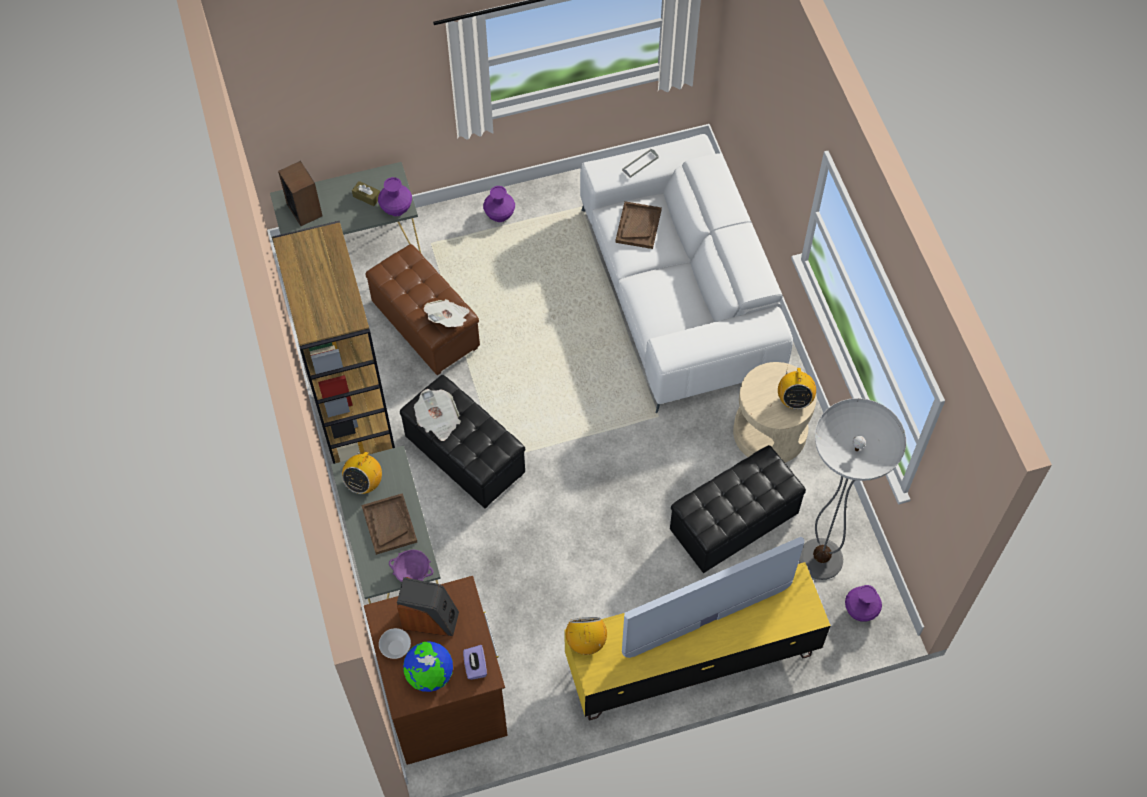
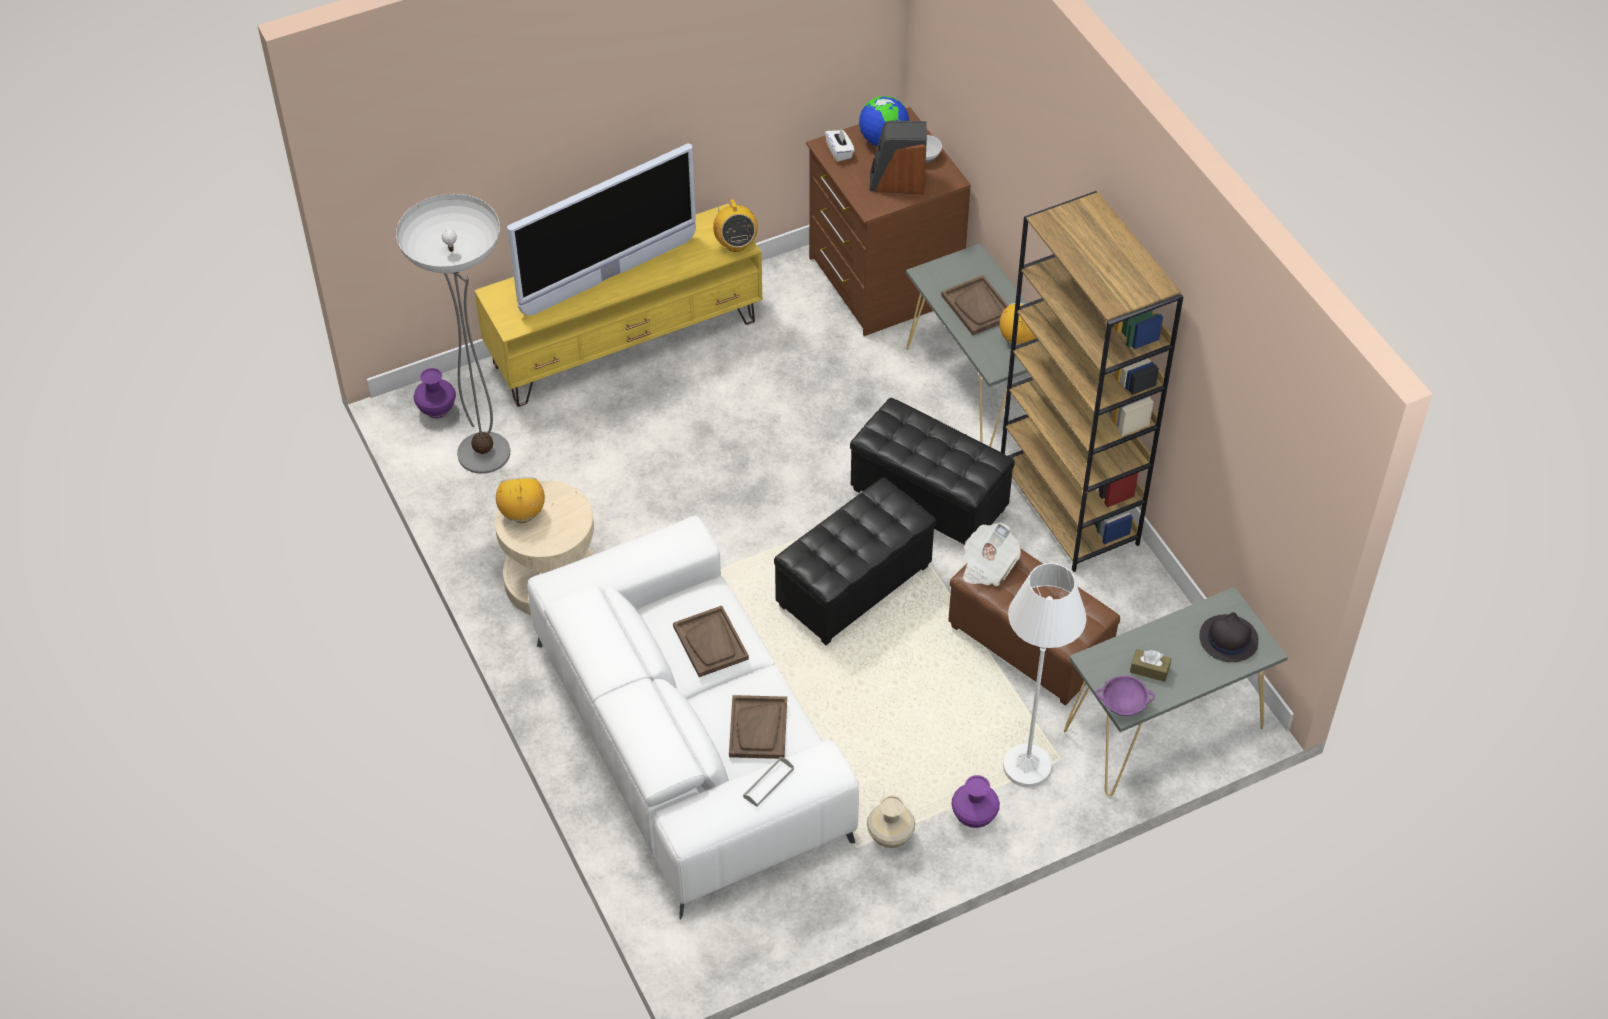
camera: 170 degrees right, 10 degrees down
(304, 210) = (1228, 639): speaker -> black hat
(397, 209) = (1100, 658): purple vase -> none
(412, 572) = (937, 269): purple bowl -> purple bowl (1123, 705)
(438, 420) = (962, 449): newspaper -> none
(454, 242) = (1027, 766): none -> white floor lamp
(475, 666) = (839, 152): purple tissue box -> white tissue box
(558, 210) = (890, 837): none -> beige vase
(661, 291) = (711, 643): none -> brown tray
(733, 523) = (590, 475): black ottoman -> black ottoman (854, 587)

